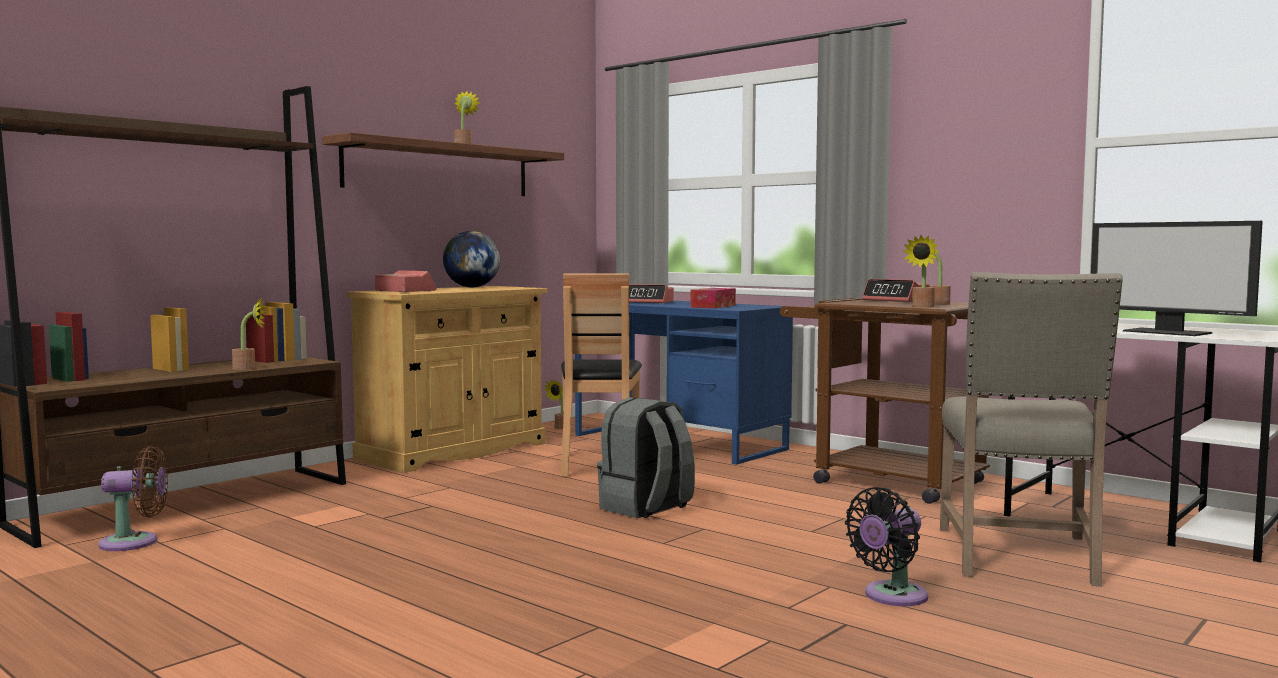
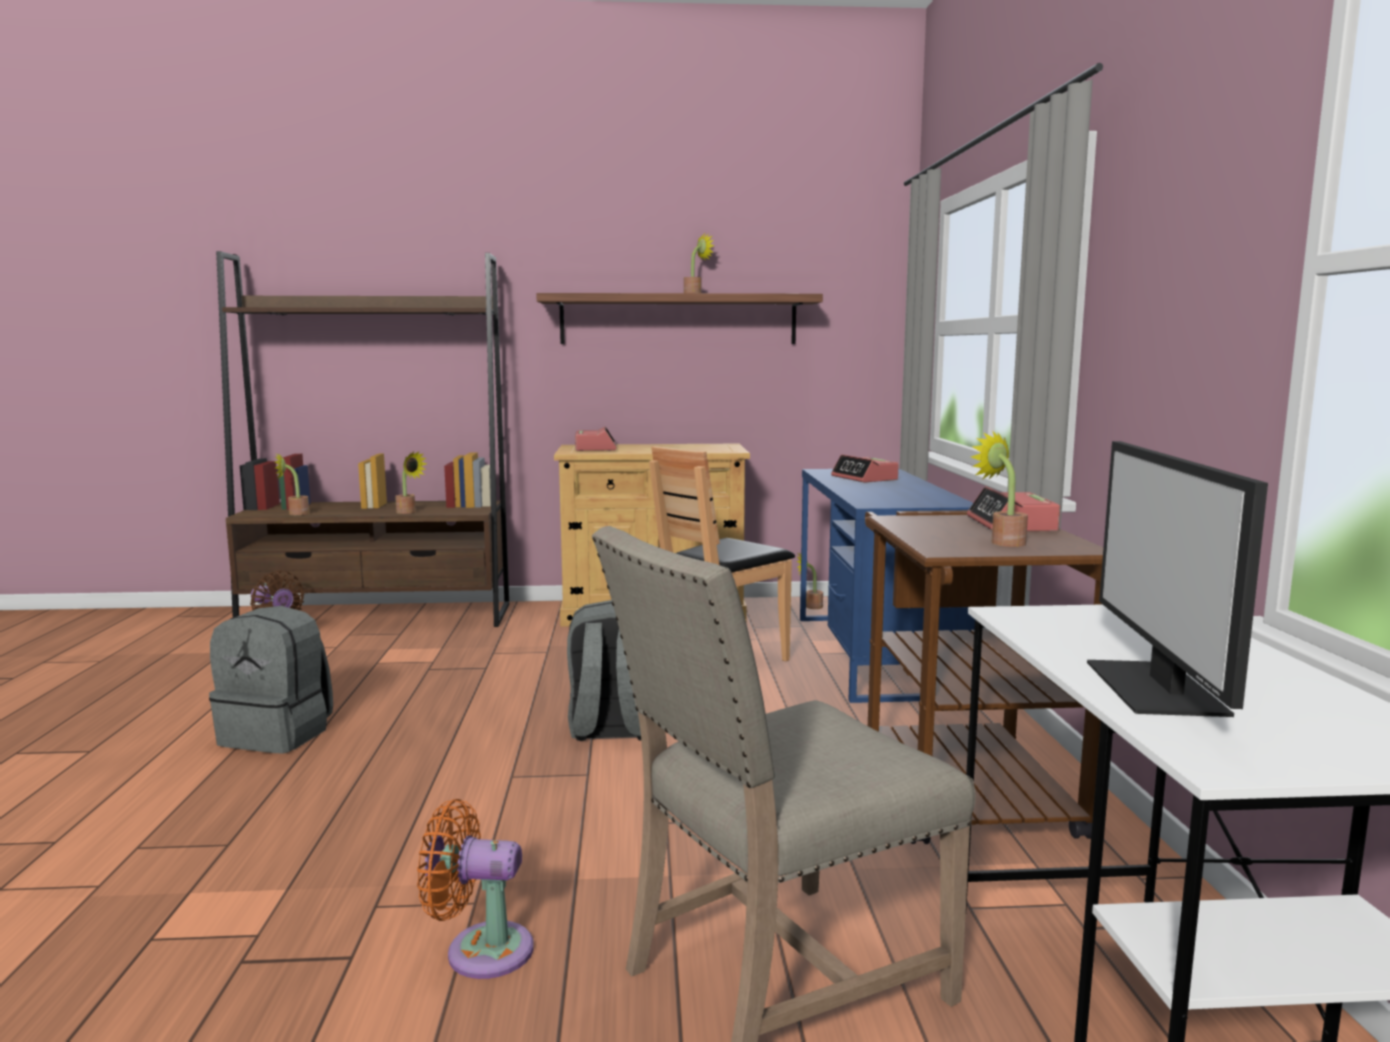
camera: 45 degrees right, 5 degrees up
(401, 579) = (278, 734): none -> grey backpack
(471, 287) = (694, 445): globe -> none
(713, 306) = (882, 495): tissue box -> none
(891, 596) = (481, 950): black fan -> orange fan
(922, 307) = (929, 546): potted plant -> potted plant (294, 514)

